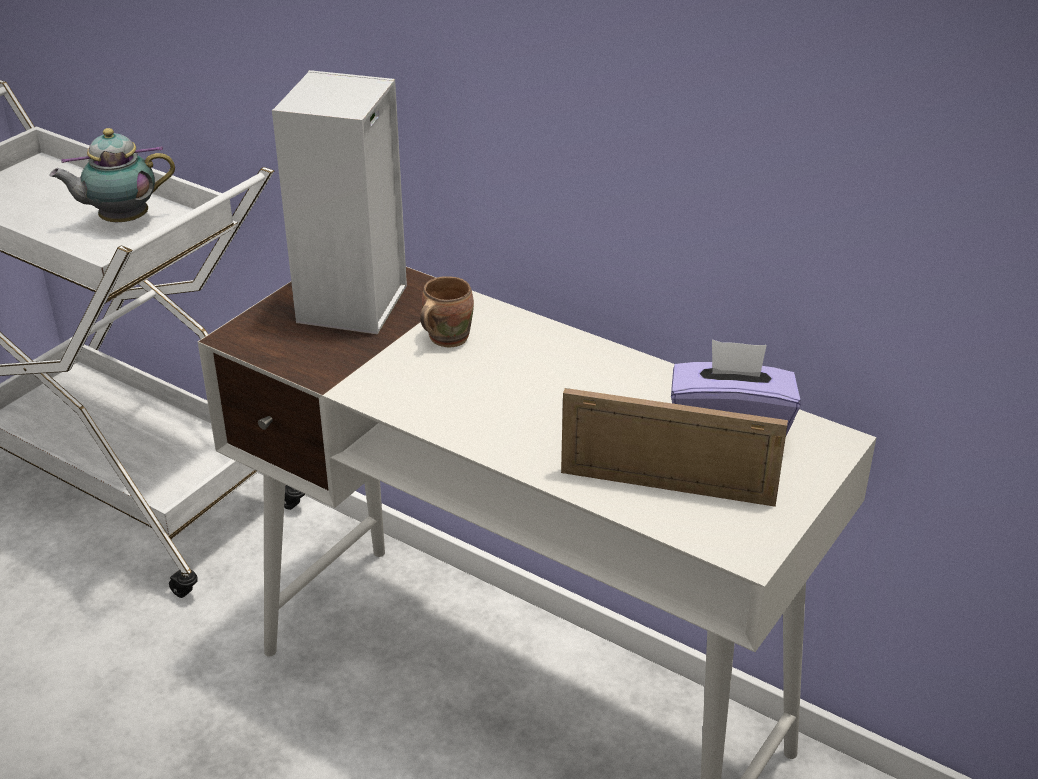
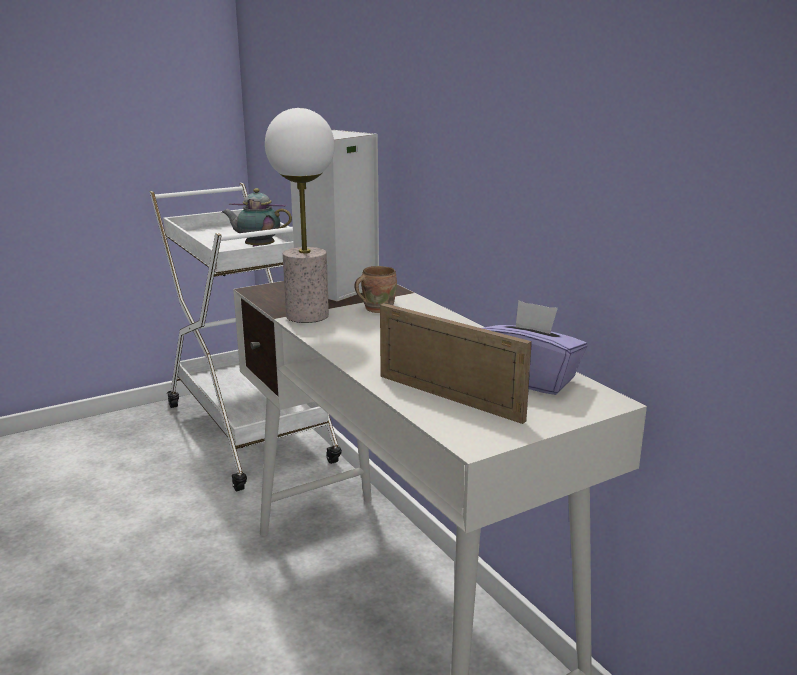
camera: 25 degrees right, 15 degrees down
(364, 376) = (307, 315): none -> table lamp

